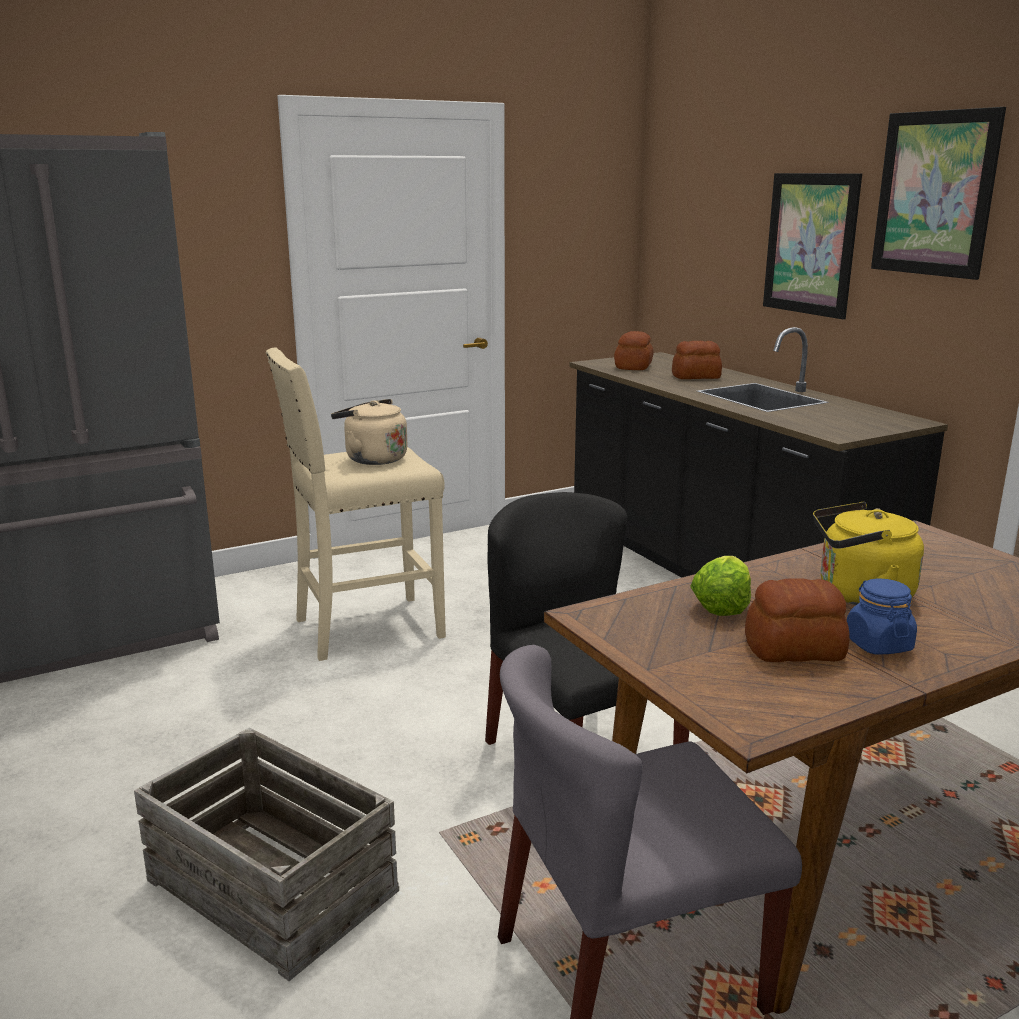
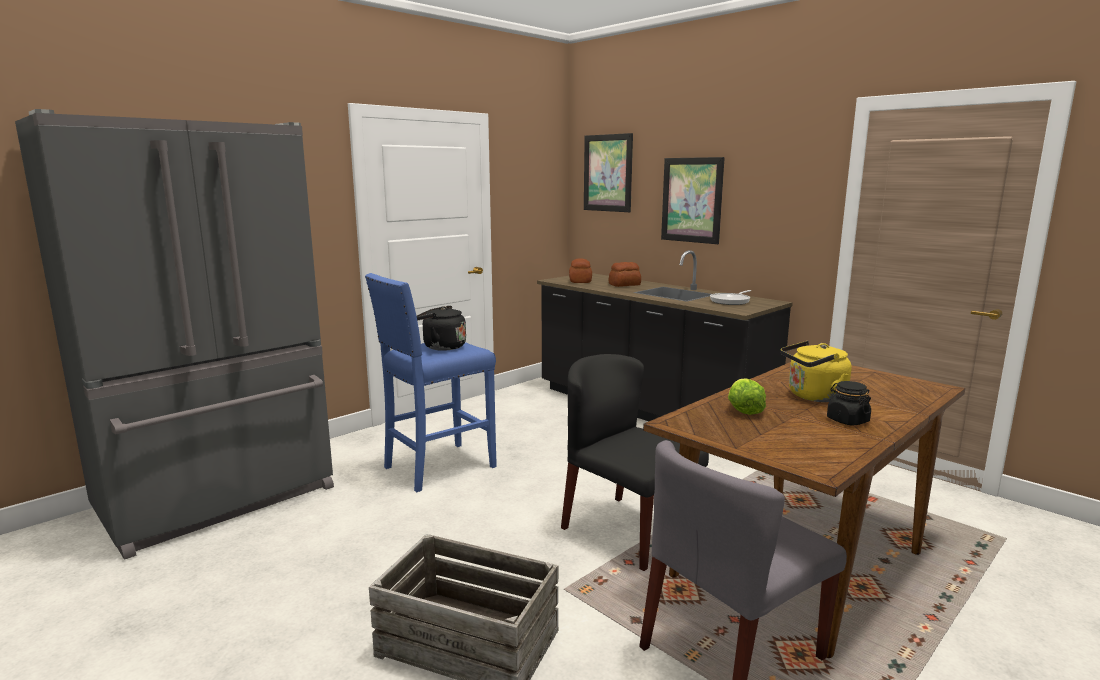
camera: 15 degrees left, 5 degrees down
(365, 628) = (437, 467): beige stool -> blue stool
(372, 459) = (441, 347): beige kettle -> black kettle
(795, 650) = (807, 428): bread -> none
(841, 416) = (731, 301): none -> frying pan
(878, 644) = (847, 420): blue jar -> black jar
(934, 194) = (773, 168): picture -> picture (608, 173)

